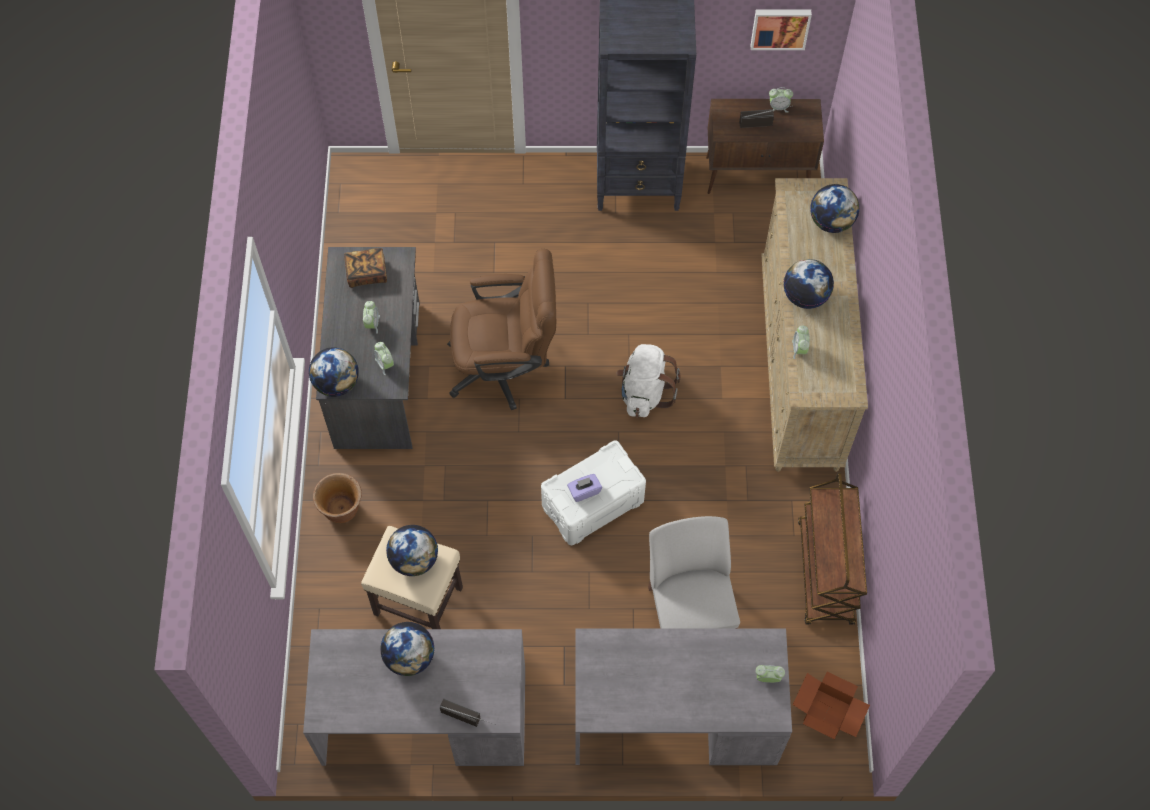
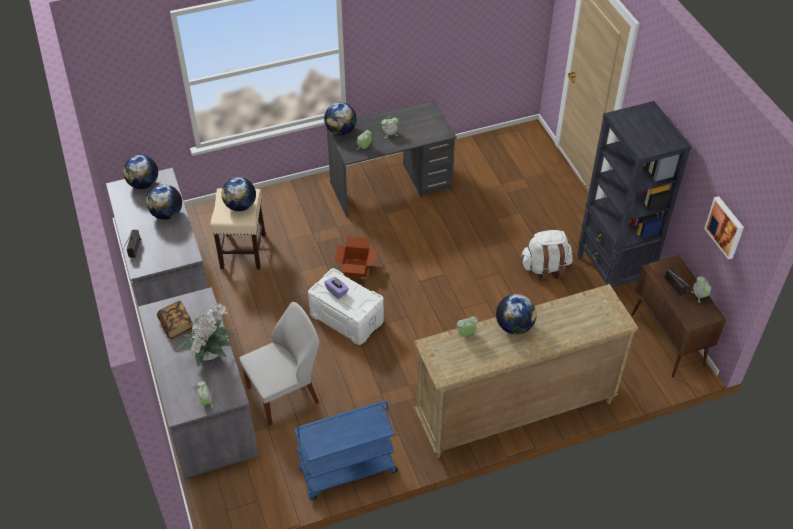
camera: 70 degrees right, 15 degrees down
(342, 509) = (291, 198): brown planter -> none
(367, 273) = (425, 121): book -> book (176, 325)
(506, 367) = (427, 245): brown office chair -> none
(644, 392) = (445, 323): white backpack -> white backpack (545, 268)
(693, 655) = (211, 354): none -> potted plant
(825, 573) = (347, 471): brown cart -> blue cart
(827, 714) = (233, 501): cardboard box -> cardboard box (355, 268)
(831, 222) = (590, 326): globe -> globe (143, 184)

